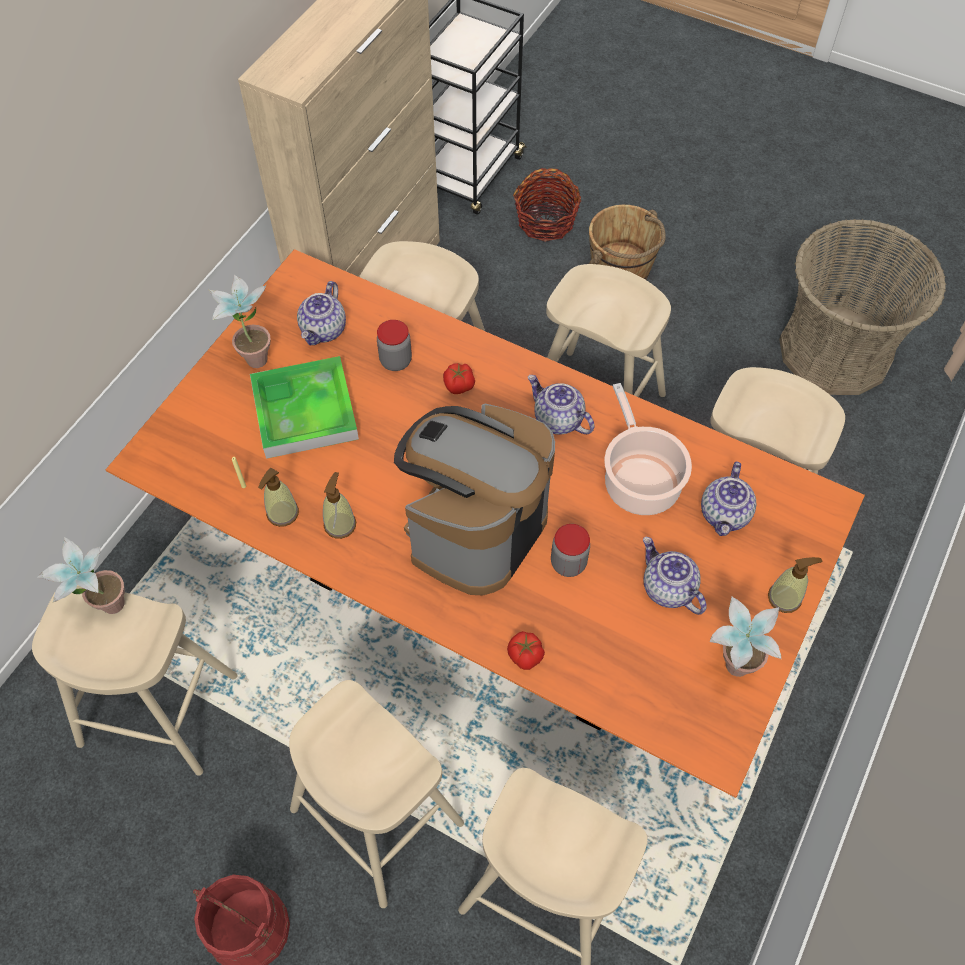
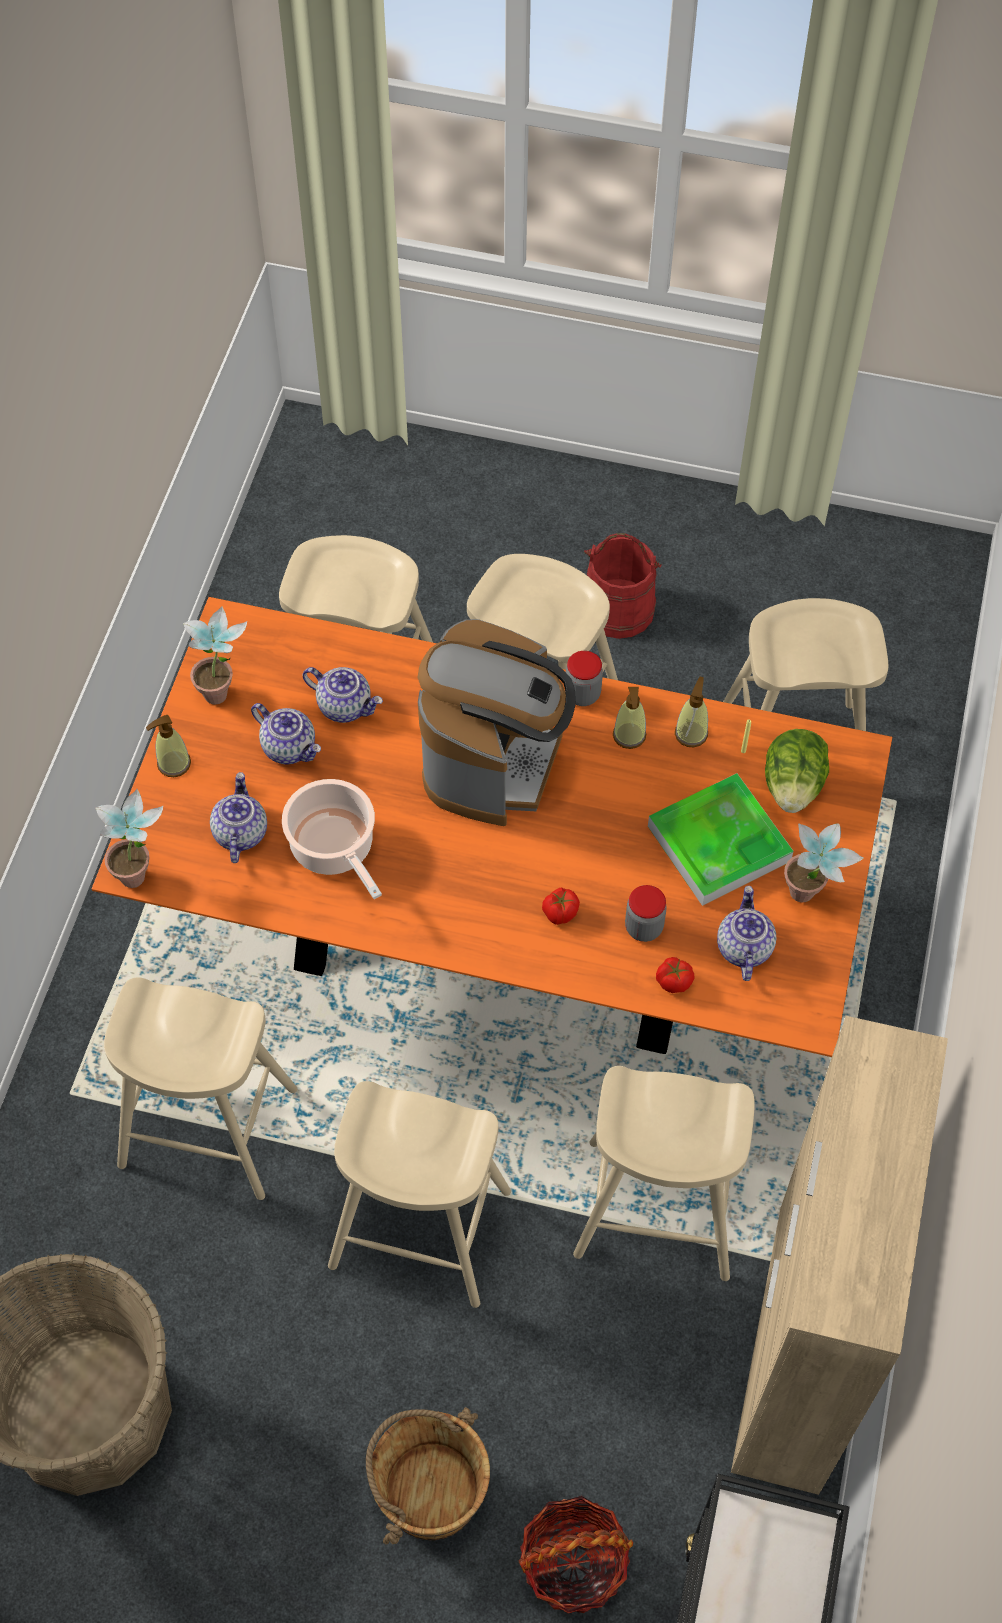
camera: 165 degrees right, 0 degrees up
(105, 608) = (832, 664): potted plant -> potted plant (140, 871)
(217, 445) = (793, 786): none -> lettuce
(525, 656) = (412, 660): tomato -> tomato (673, 981)
(557, 420) = (438, 897): teapot -> teapot (345, 706)
(568, 563) = (392, 749): jar -> jar (582, 694)

